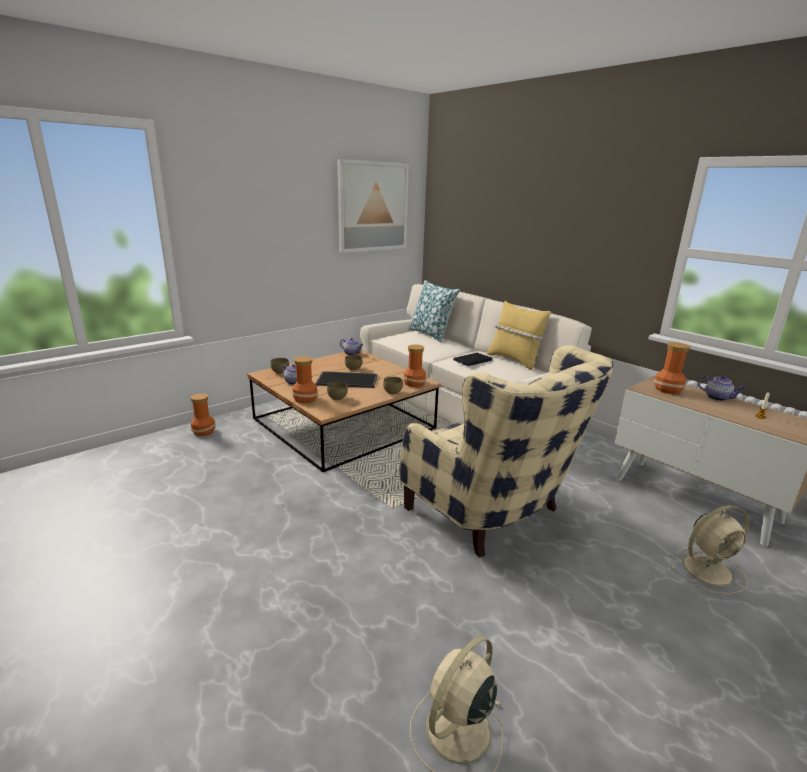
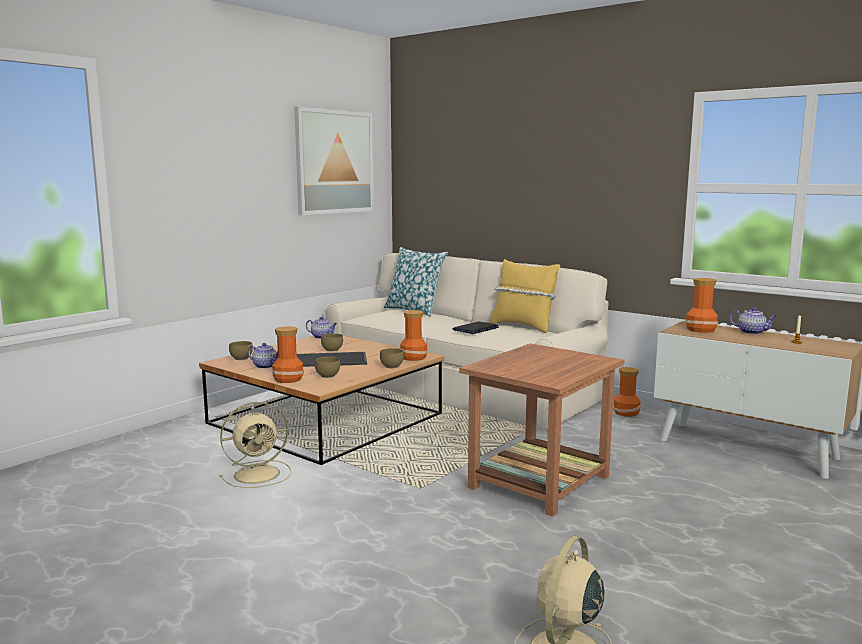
camera: 10 degrees left, 10 degrees down
(204, 431) = (146, 441): vase -> vase (626, 413)
(494, 515) = (538, 482): beige armchair -> brown side table
(709, 569) = (776, 502): beige fan -> beige fan (259, 474)

